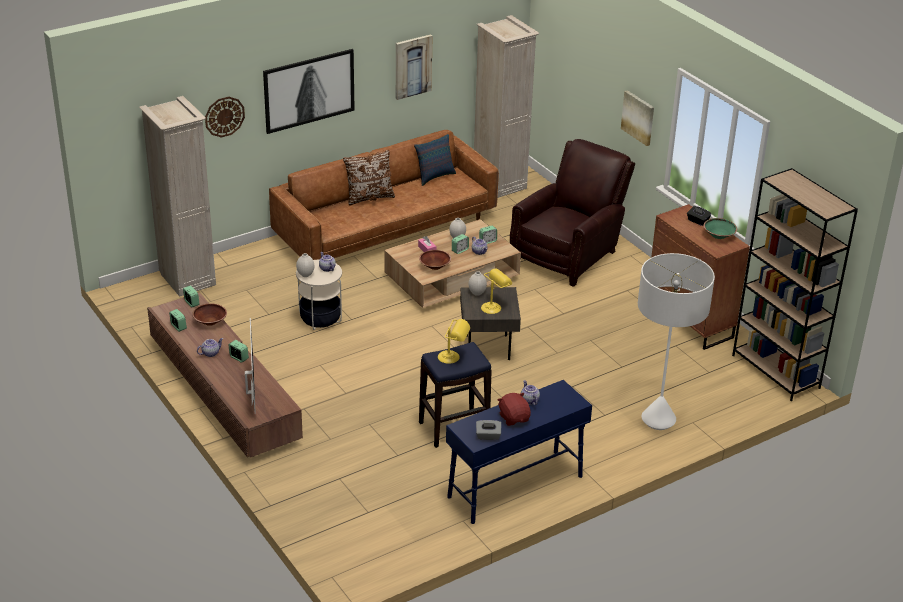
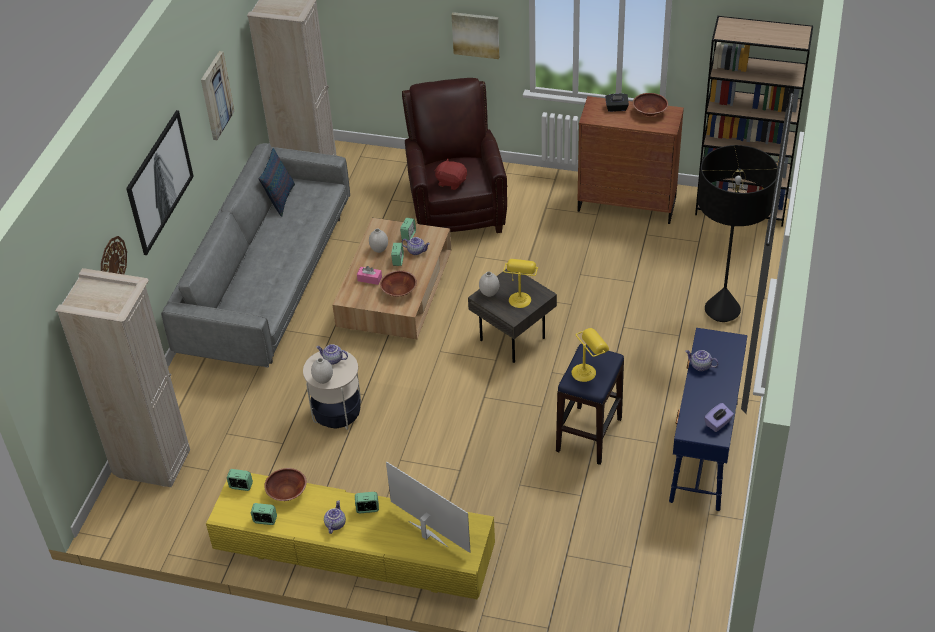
camera: 40 degrees left, 10 degrees up
(223, 392) = (354, 554): brown tv stand -> yellow tv stand
(369, 198) = (252, 260): brown pillow -> none
(385, 229) = (268, 282): brown sofa -> grey sofa
(488, 436) = (718, 423): grey tissue box -> purple tissue box
(514, 418) = (712, 391): red plush toy -> red plush toy (451, 182)
(658, 421) = (722, 312): white floor lamp -> black floor lamp
(718, 235) = (649, 112): green bowl -> brown bowl

